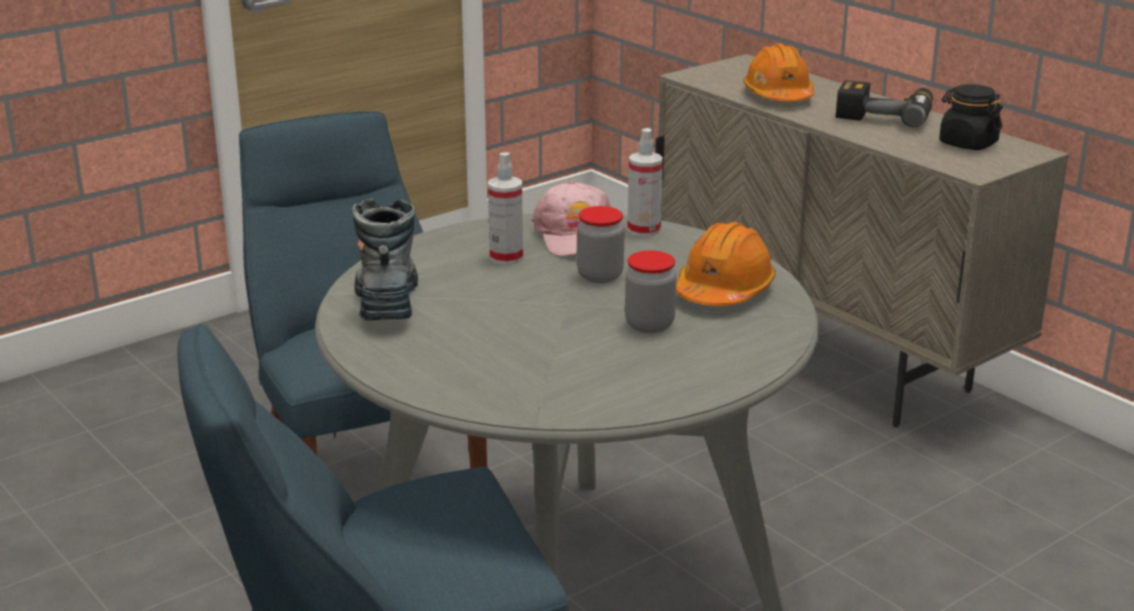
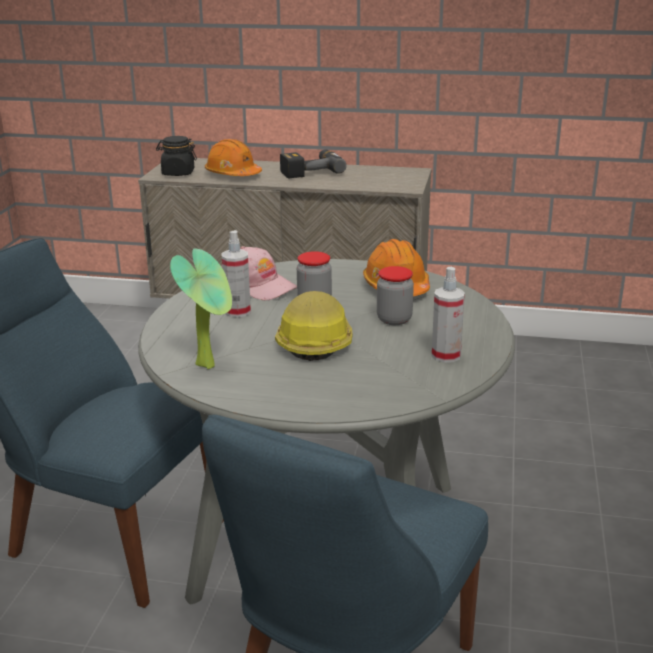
camera: 40 degrees left, 0 degrees up
(387, 299) = (210, 364): boot -> potted plant
(522, 316) = (314, 341): none -> hard hat
(644, 230) = (289, 269): spray bottle -> spray bottle (446, 355)
(967, 143) = (378, 175): black jar -> black jar (178, 173)

